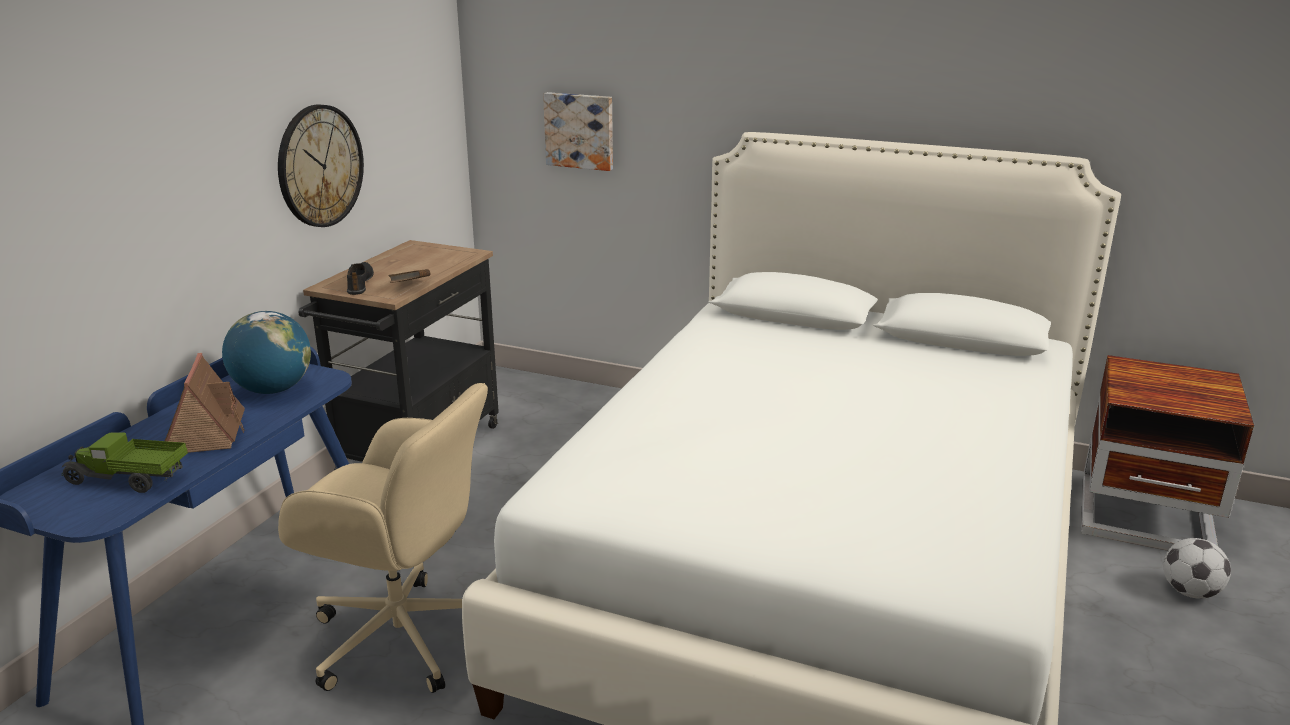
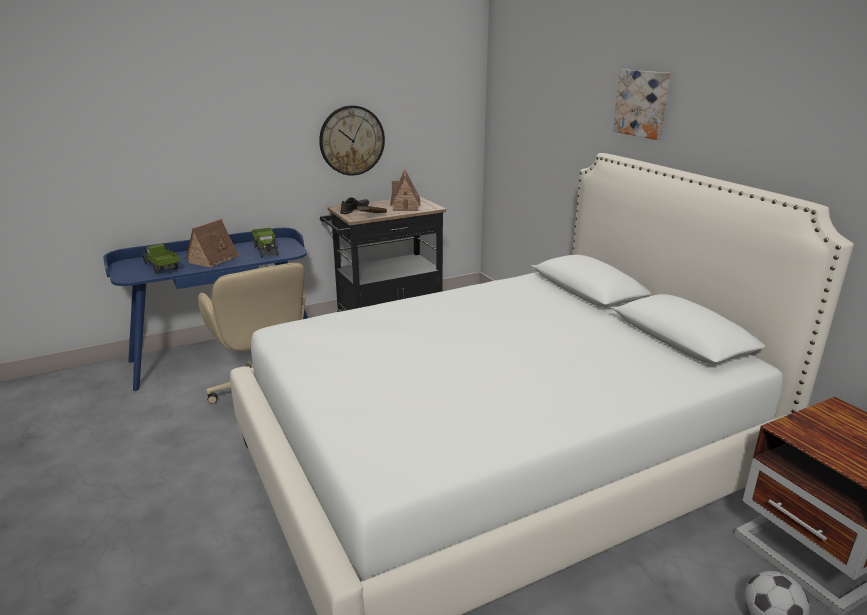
camera: 40 degrees right, 0 degrees up
(273, 390) = (266, 250): globe -> toy truck
(425, 259) = (405, 205): none -> toy house
(580, 130) = (530, 143): picture -> picture (642, 103)

